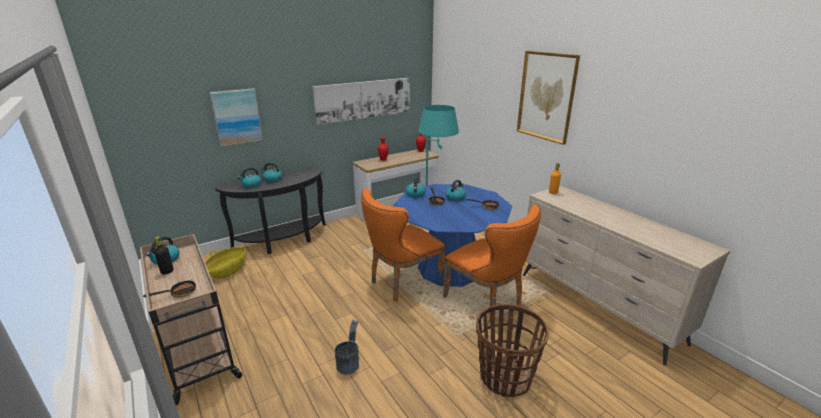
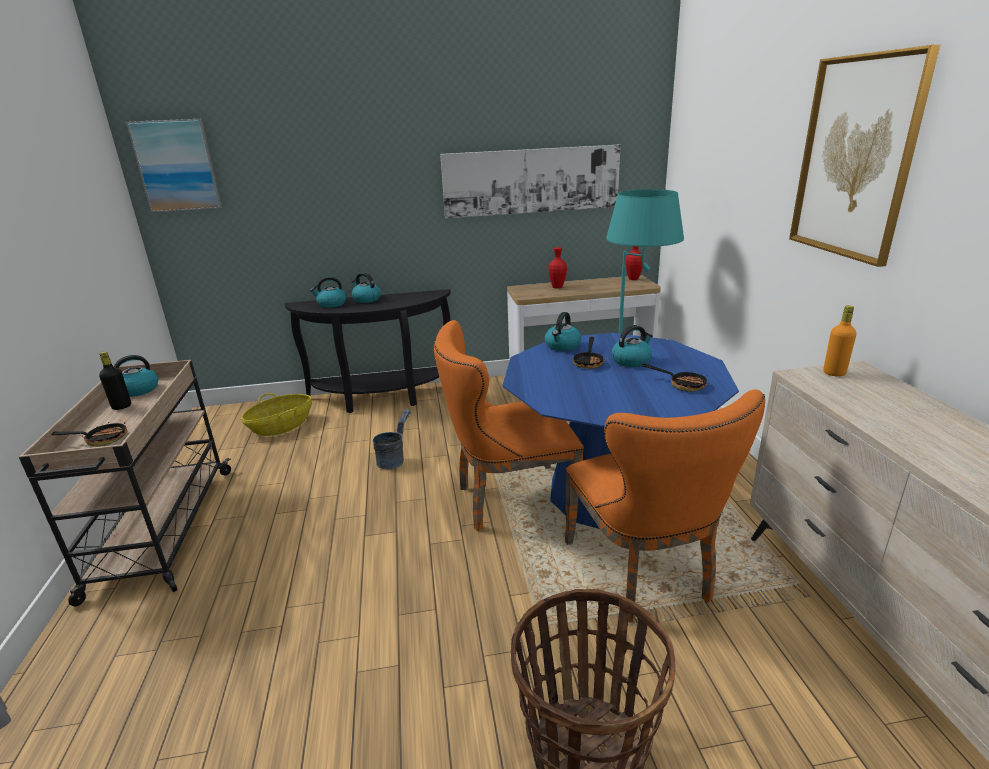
camera: 25 degrees right, 0 degrees up
(237, 117) = (319, 198): picture -> picture (176, 166)
(349, 363) = (332, 619): grey bucket -> grey bucket (394, 460)

